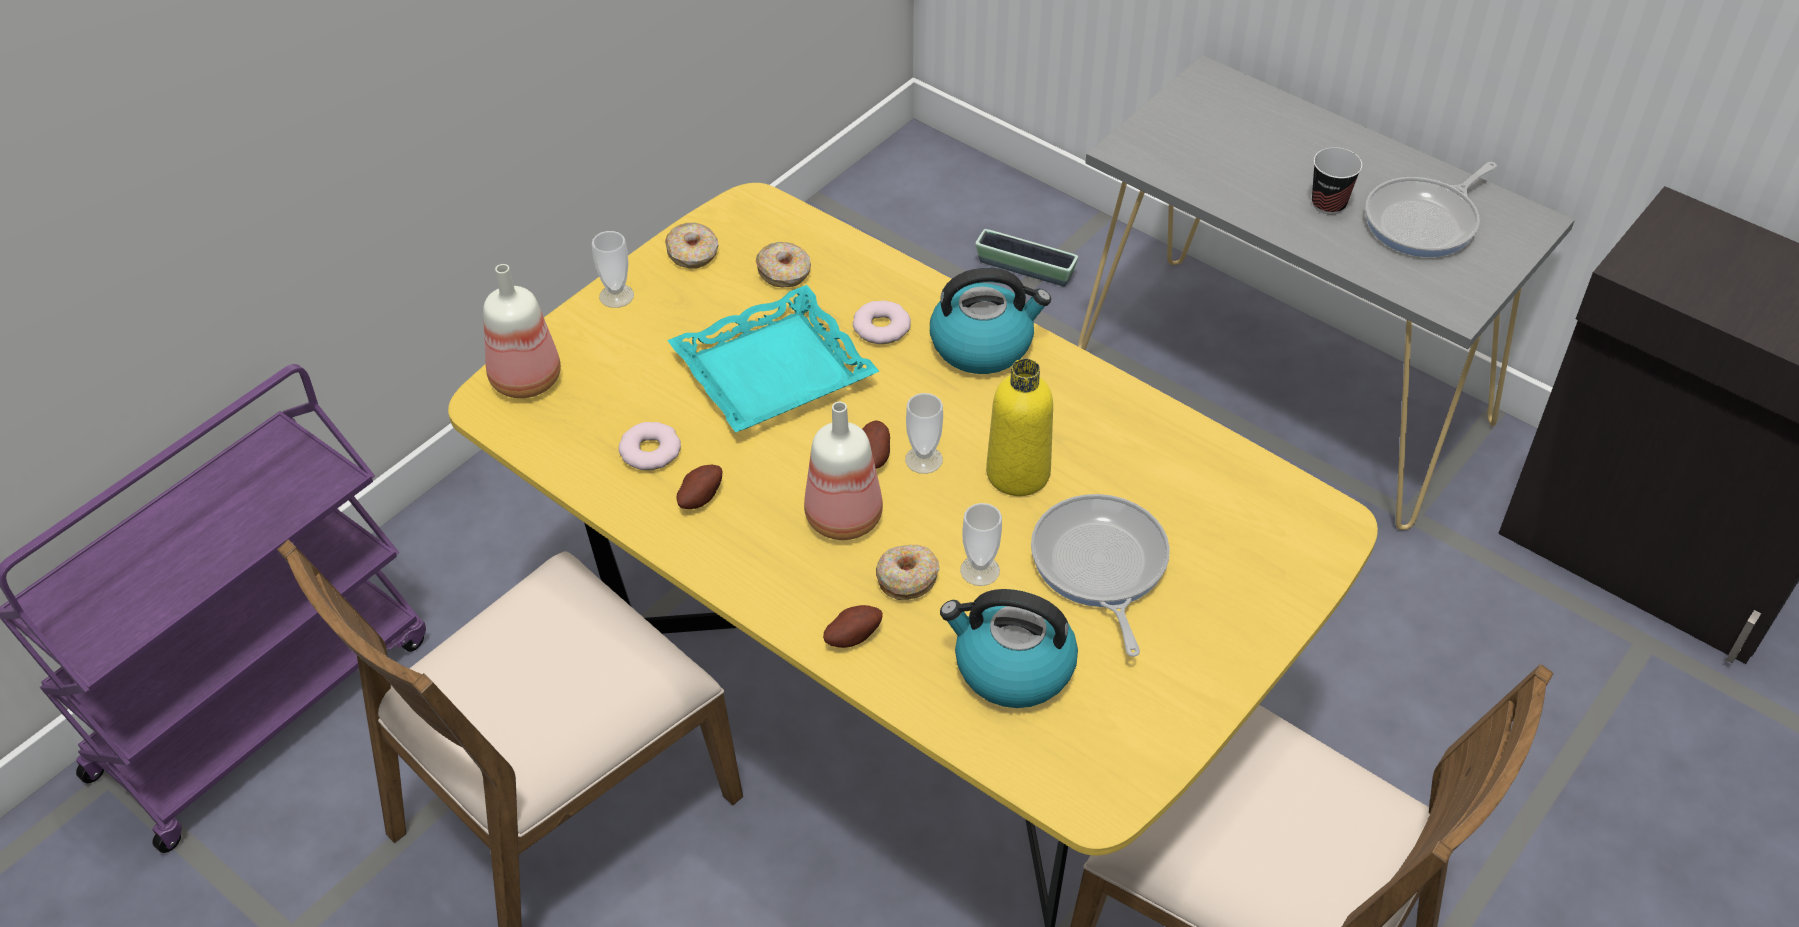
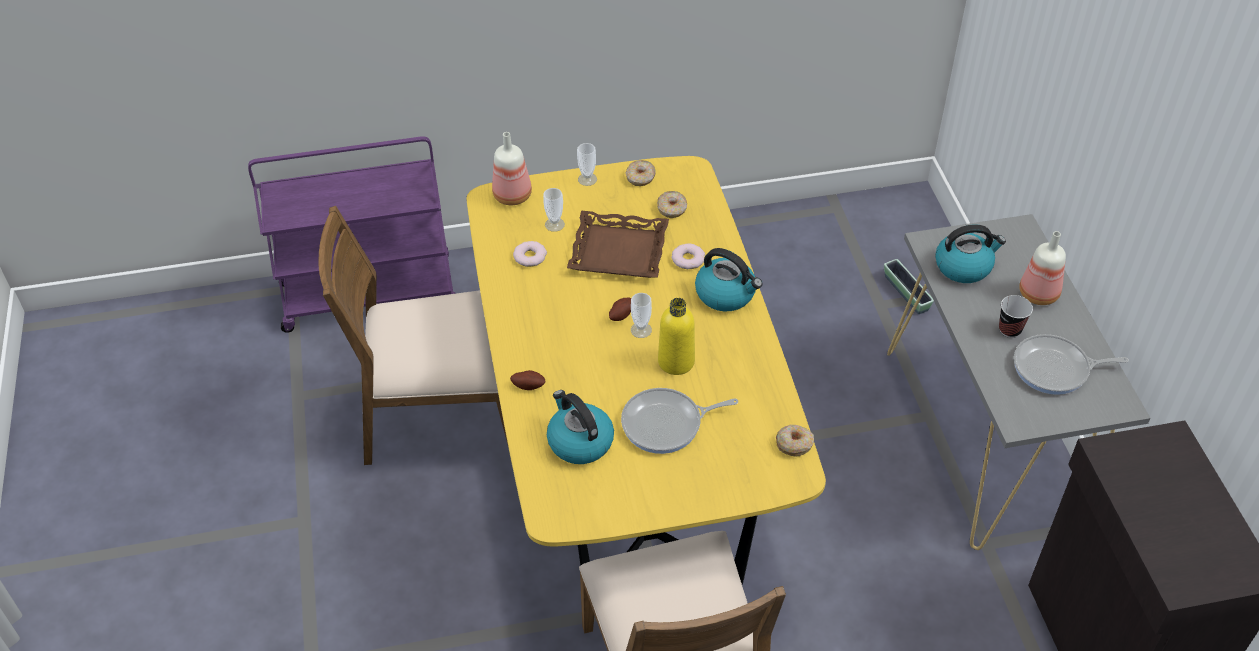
camera: 40 degrees right, 0 degrees up
(699, 497) = (529, 288): potato -> none
(773, 369) = (619, 251): turquoise tray -> brown tray
(846, 517) = (580, 334): bottle -> bottle (1039, 295)
(907, 578) = (577, 376): donut -> donut (794, 444)
(980, 570) = (612, 393): cup -> cup (554, 224)
(1099, 566) = (666, 424): frying pan -> frying pan turned 135 degrees counterclockwise
(1197, 157) = (964, 266): none -> kettle

